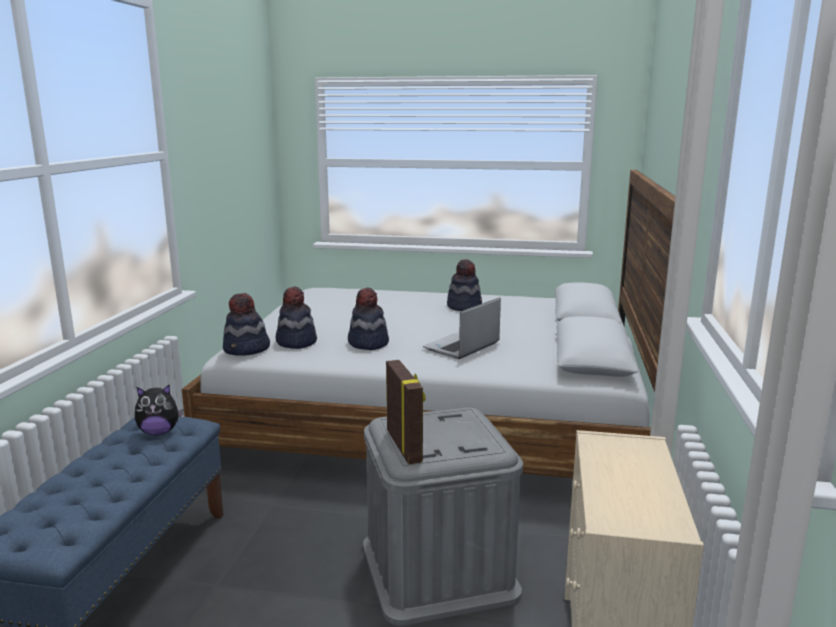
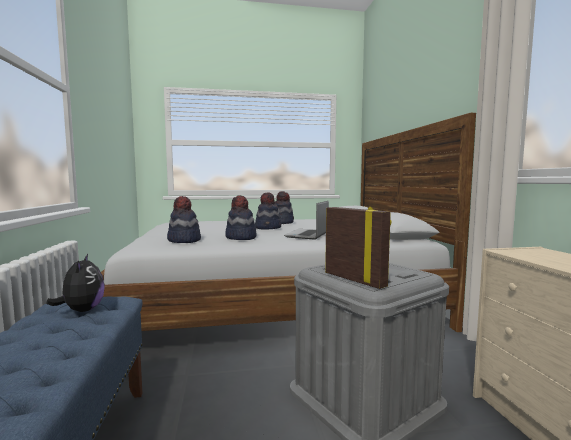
camera: 20 degrees left, 10 degrees down
(159, 432) = (82, 310): plush toy -> plush toy turned 75 degrees counterclockwise
(246, 350) = (145, 246): hat -> hat (268, 228)

